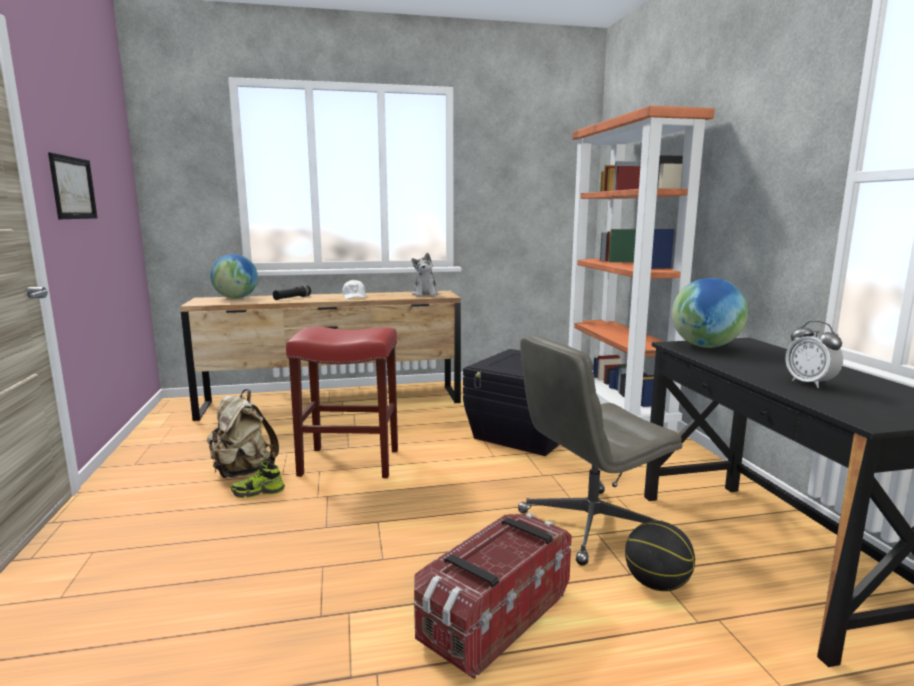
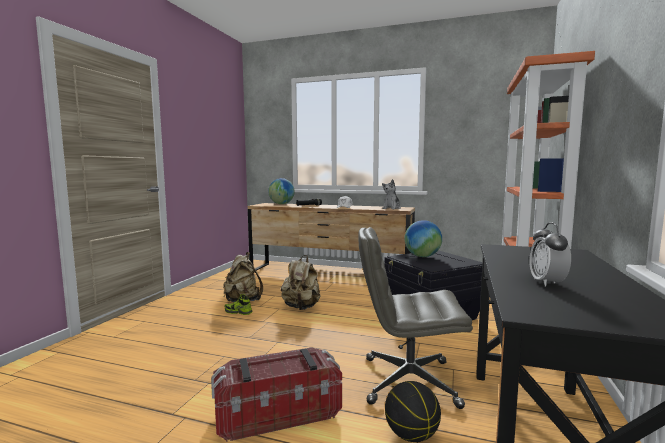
camera: 30 degrees right, 5 degrees down
(73, 188) = (192, 140): picture -> none
(351, 462) = (301, 307): red stool -> beige backpack
(706, 346) = (520, 250): globe -> globe (422, 256)

